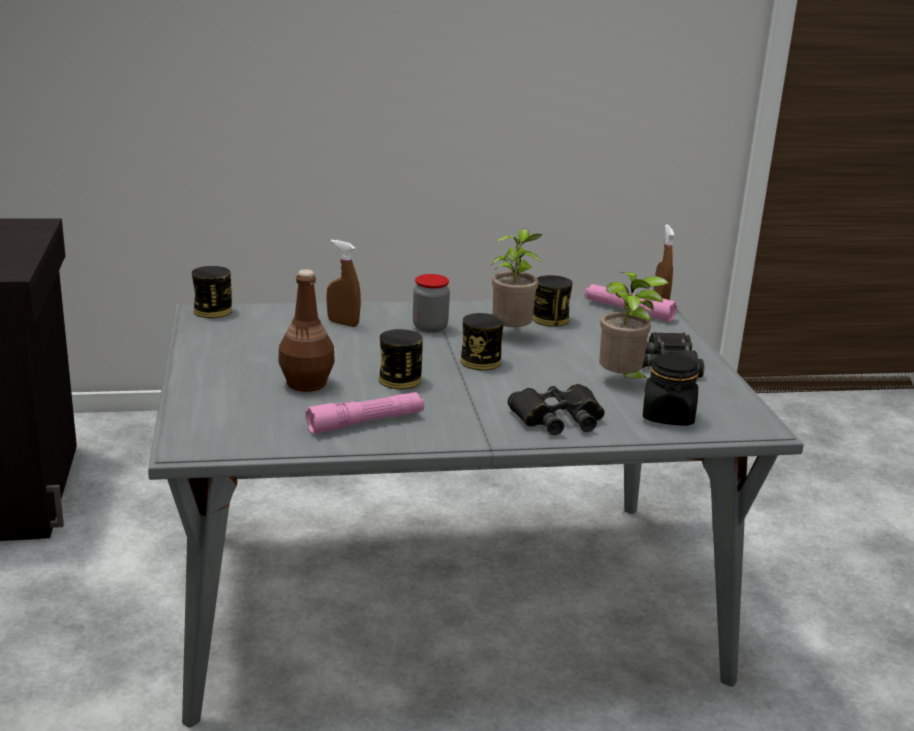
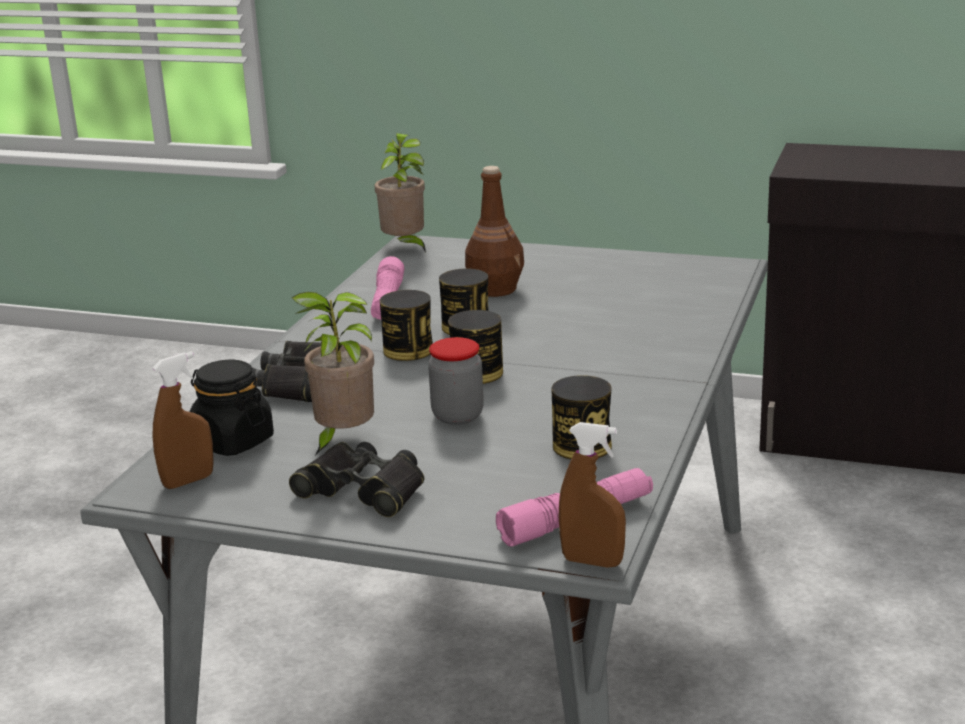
camera: 120 degrees right, 0 degrees up
(212, 311) = (728, 269): can -> can (408, 350)
(343, 323) = (650, 322): brown spray bottle -> brown spray bottle (188, 481)
(430, 327) = (605, 364): jar -> jar (457, 416)
(512, 334) = (545, 408): potted plant -> potted plant (405, 247)

